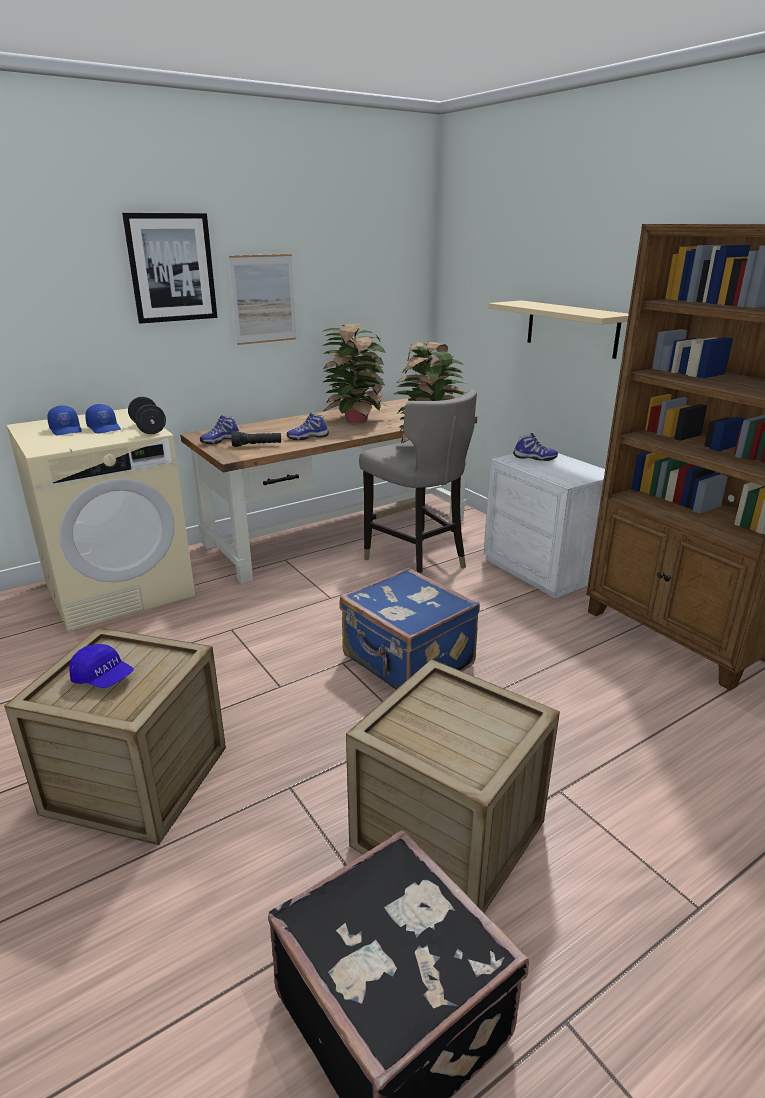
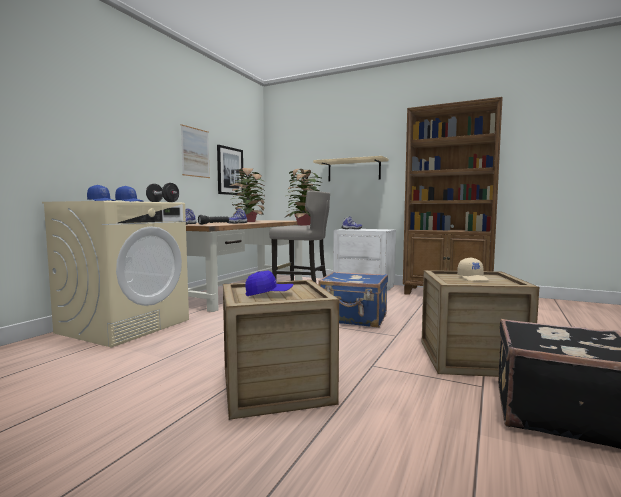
camera: 30 degrees left, 20 degrees down
(171, 268) = (152, 123): picture -> picture (230, 171)
(464, 718) = (473, 278): none -> beige cap

